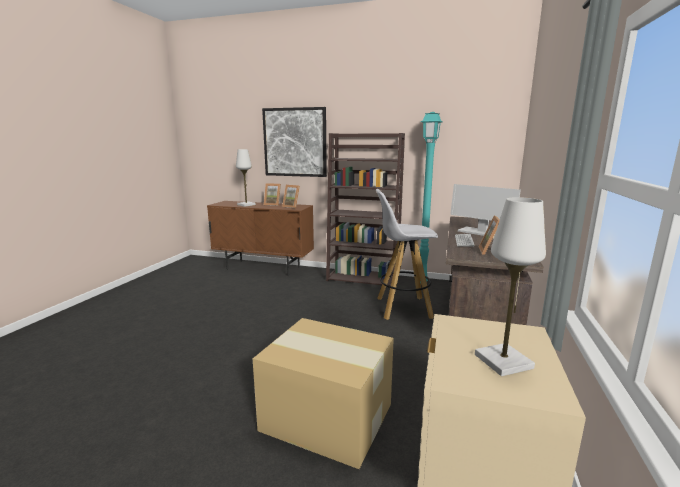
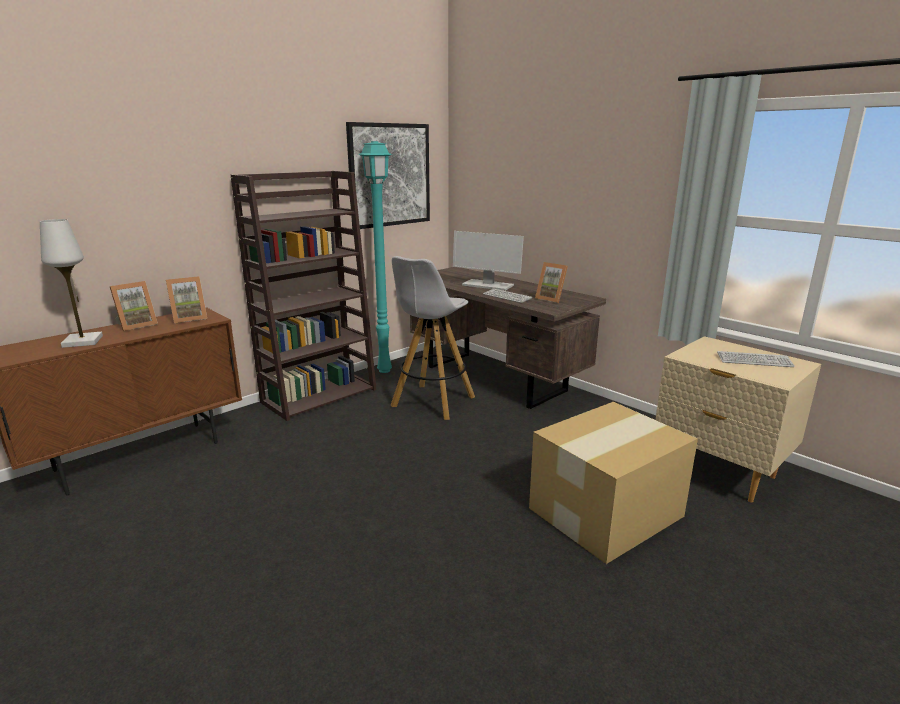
camera: 60 degrees left, 5 degrees up
(295, 142) = (146, 195): picture -> picture (389, 175)
(481, 232) = (487, 285): monitor -> monitor turned 45 degrees clockwise
(503, 361) = (754, 360): white table lamp -> keyboard

